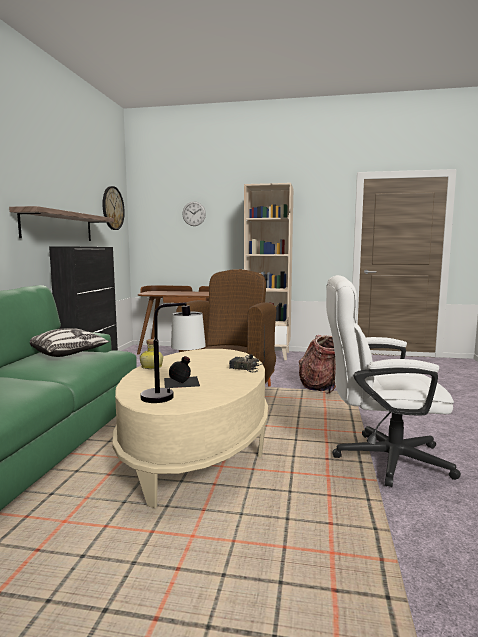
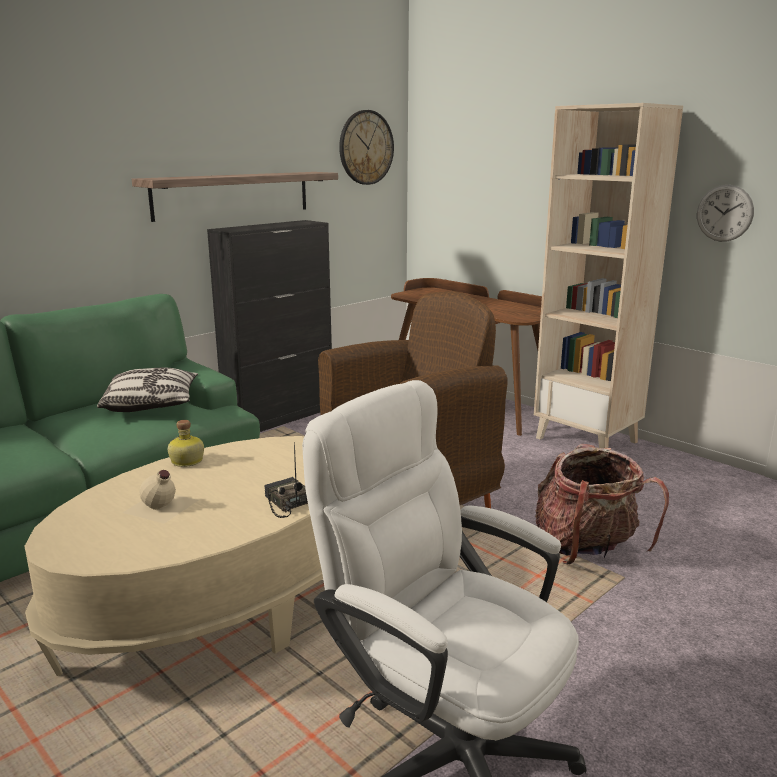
camera: 35 degrees right, 10 degrees up
(173, 397) = (97, 535): table lamp -> none
(182, 382) = (161, 506): black bottle -> beige bottle
(194, 213) = (501, 154): wall clock -> wall clock (724, 213)

